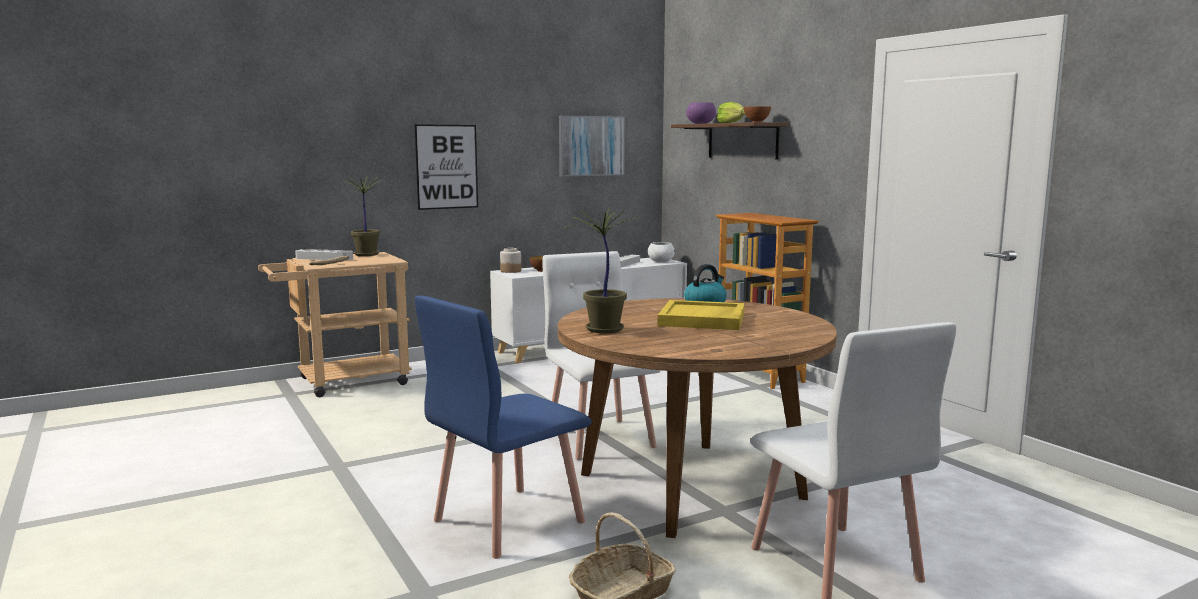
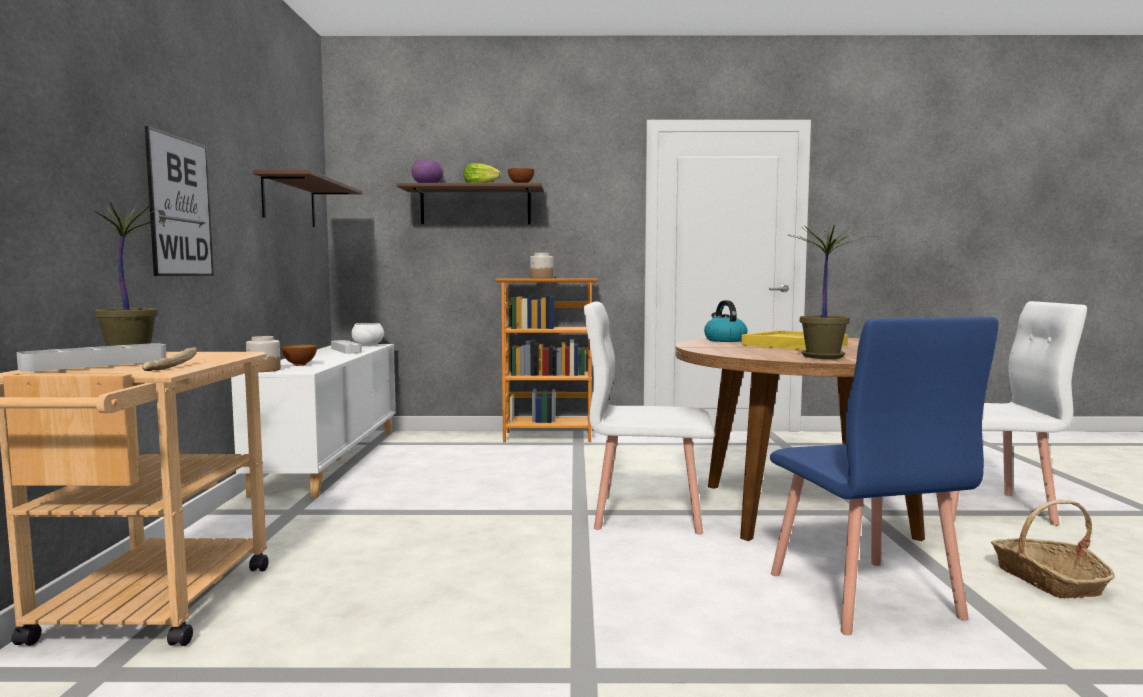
camera: 60 degrees left, 5 degrees down
(591, 146) = (289, 201): picture -> brown shelf
(762, 216) = (541, 278): none -> jar

